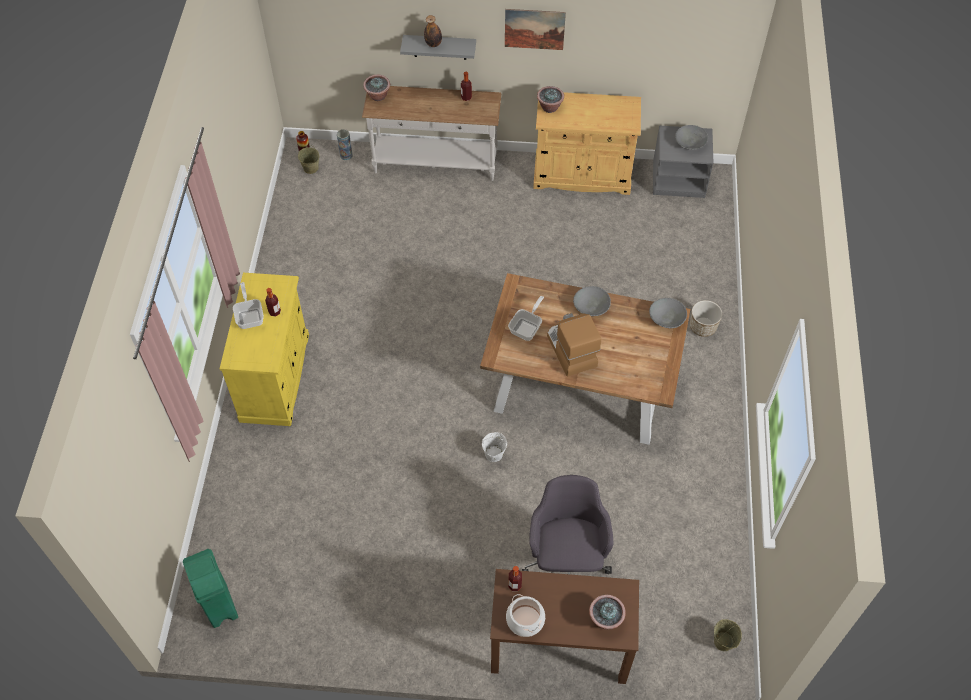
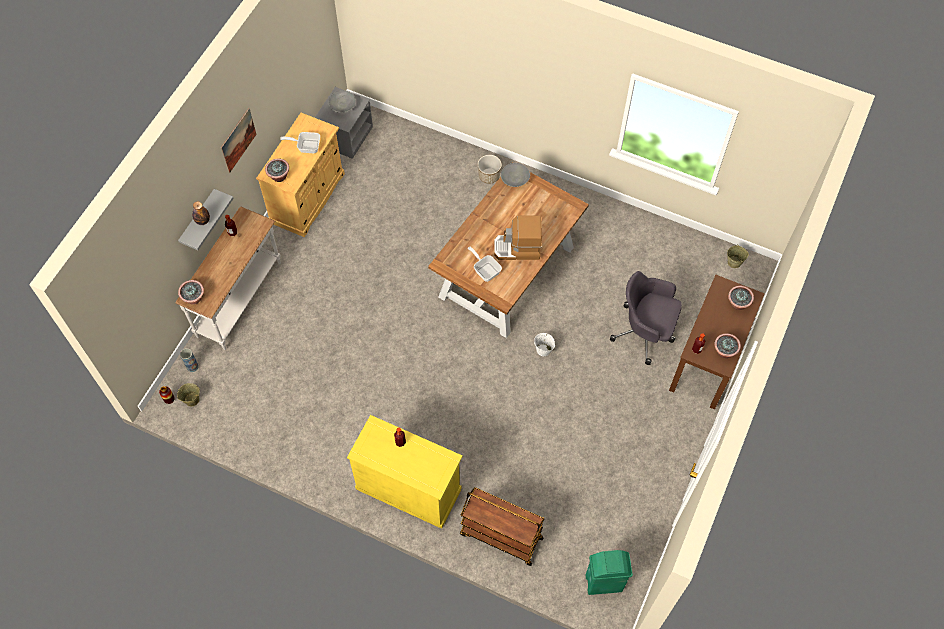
camera: 70 degrees left, 5 degrees up
(246, 481) = (500, 536): none -> brown cart
(250, 316) = (396, 462): frying pan -> frying pan (306, 146)
(525, 620) = (724, 352): cooking pot -> potted plant
(591, 307) = (484, 222): grey bowl -> none

